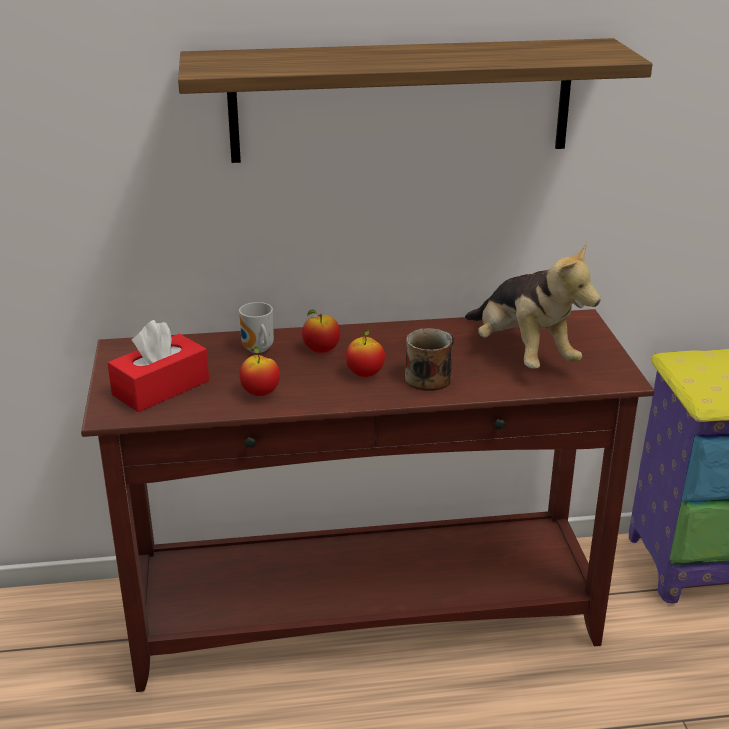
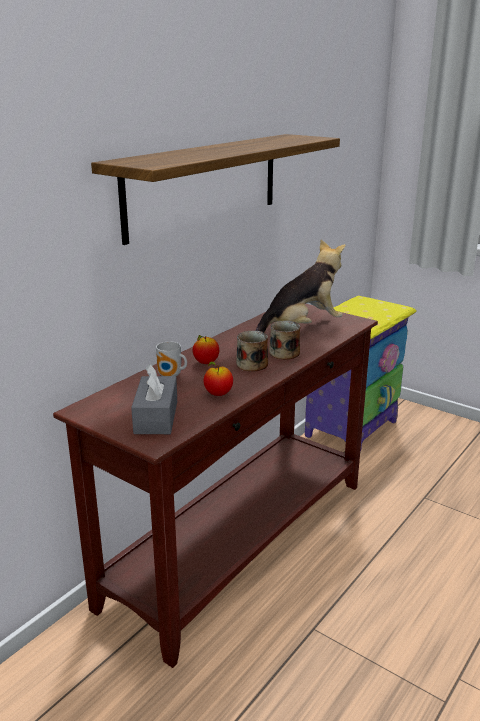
camera: 45 degrees left, 5 degrees down
(161, 388) = (156, 417): red tissue box -> grey tissue box
(365, 374) = (251, 363): apple -> mug
(522, 354) = (301, 328): plush toy -> plush toy turned 45 degrees counterclockwise

